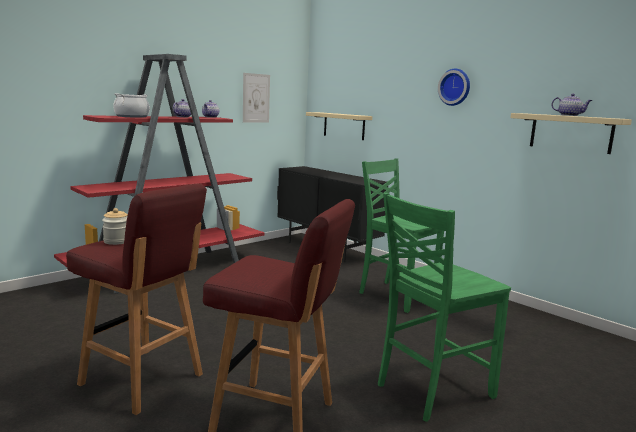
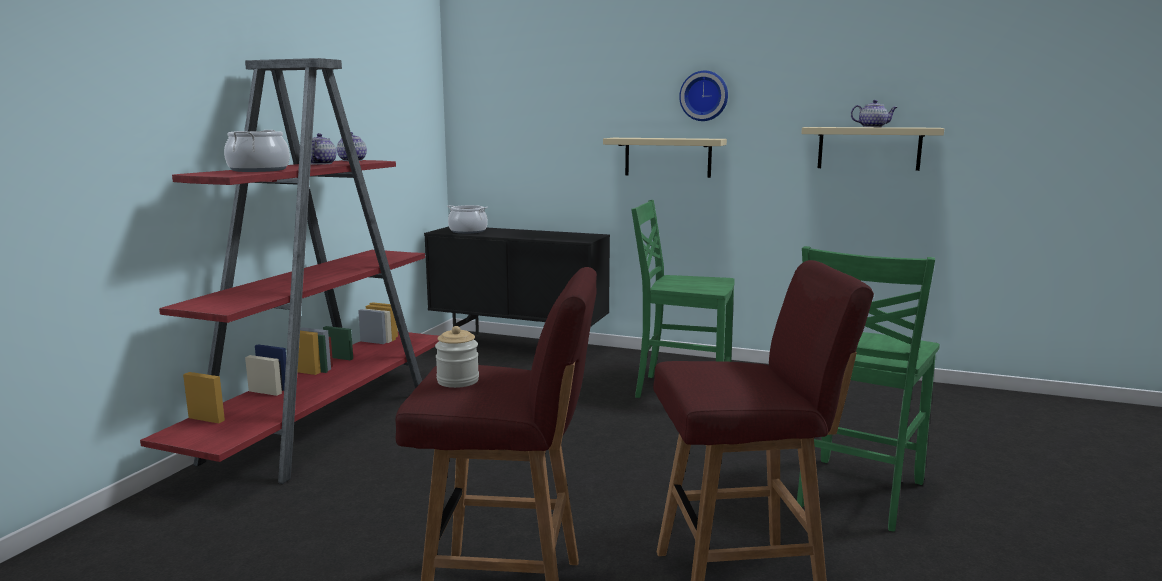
camera: 25 degrees left, 0 degrees up
(256, 98) = (388, 124): picture -> none
(305, 170) = (468, 231): none -> cooking pot
(344, 126) = (521, 158): beige shelf -> beige shelf (667, 157)

